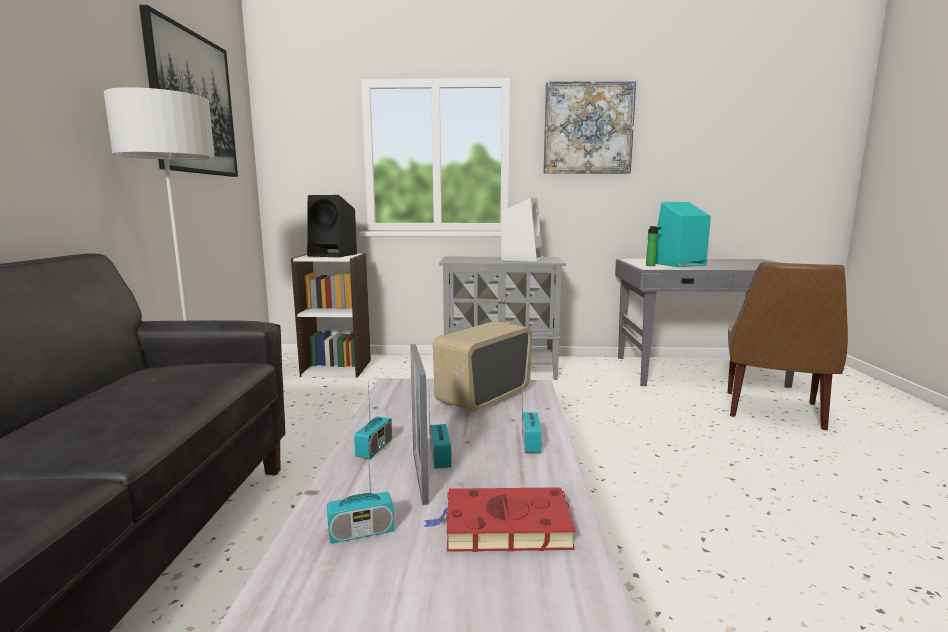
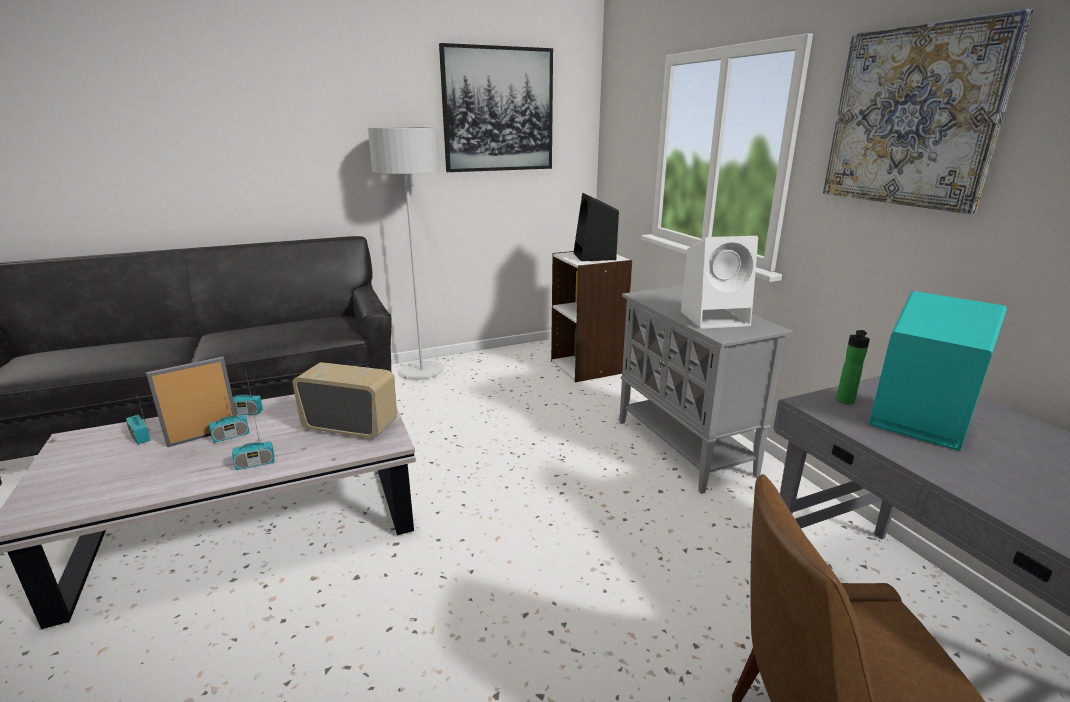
camera: 65 degrees right, 10 degrees up
(503, 526) = (134, 475): red book -> none

